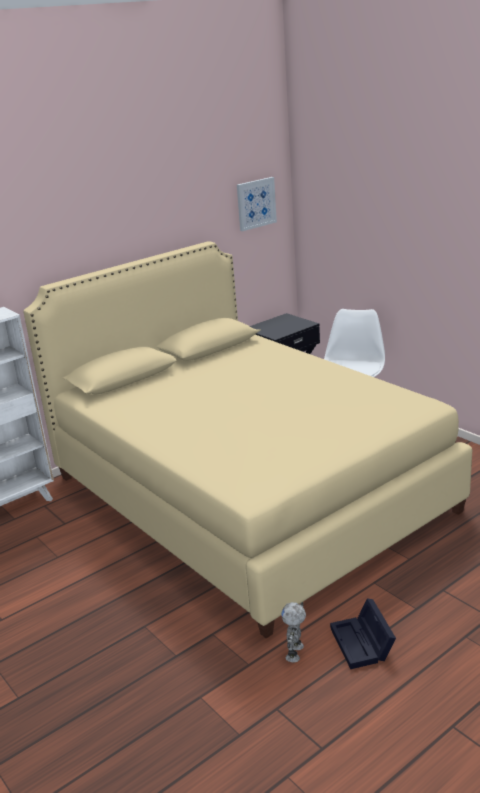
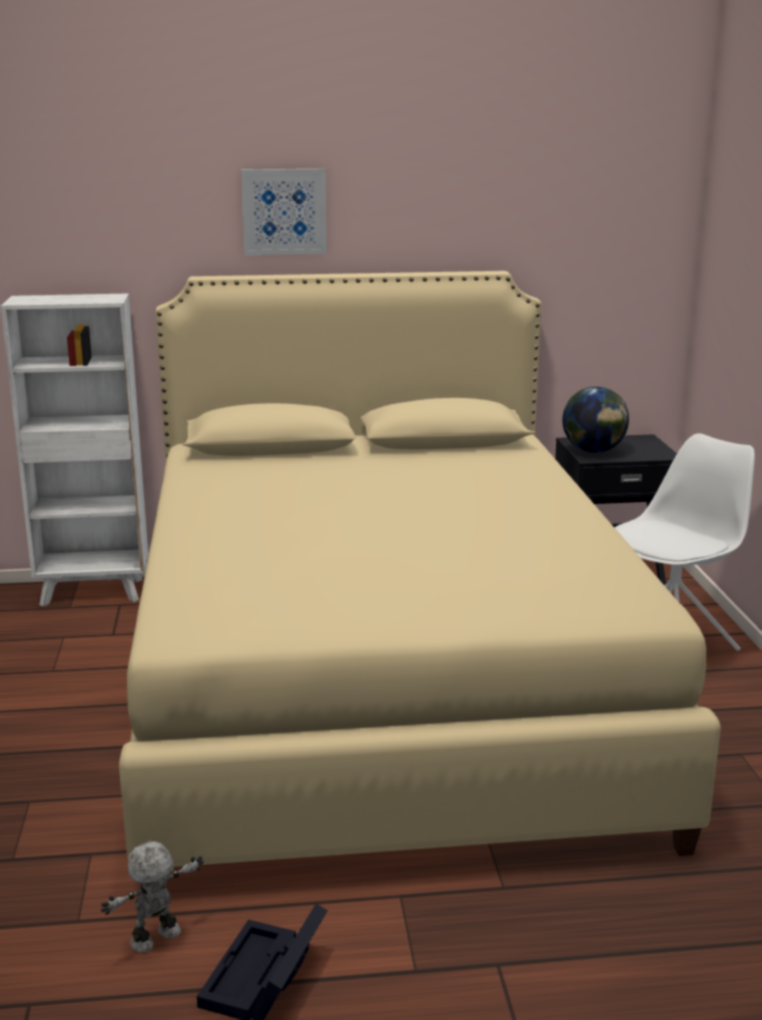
camera: 30 degrees right, 5 degrees down
(256, 203) = (618, 226): picture -> picture (284, 211)
(272, 331) = (593, 451): none -> globe

